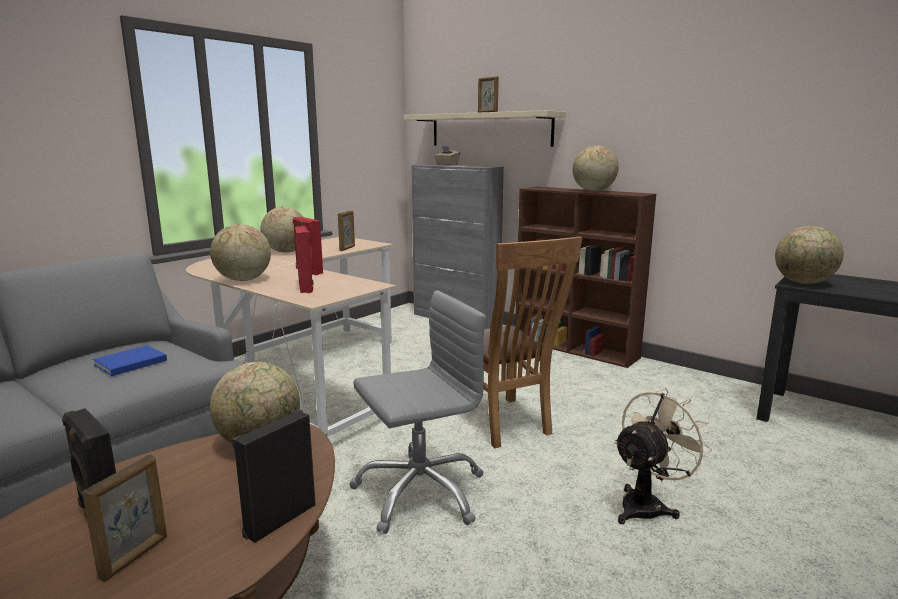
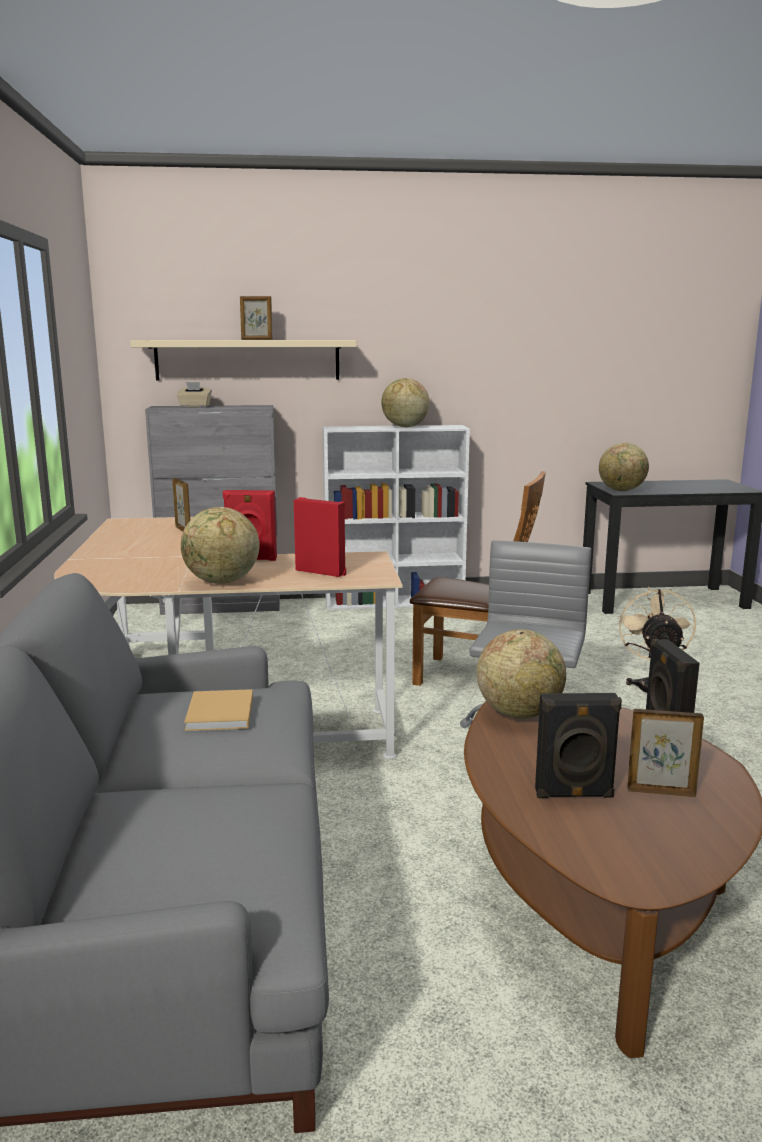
camera: 45 degrees left, 0 degrees up
(128, 363) = (220, 714): blue book -> beige book
(135, 557) = (660, 791): picture frame -> picture frame turned 60 degrees counterclockwise
(286, 252) = (123, 547): globe -> none
(576, 348) = (395, 601): brown bookcase -> white bookcase

